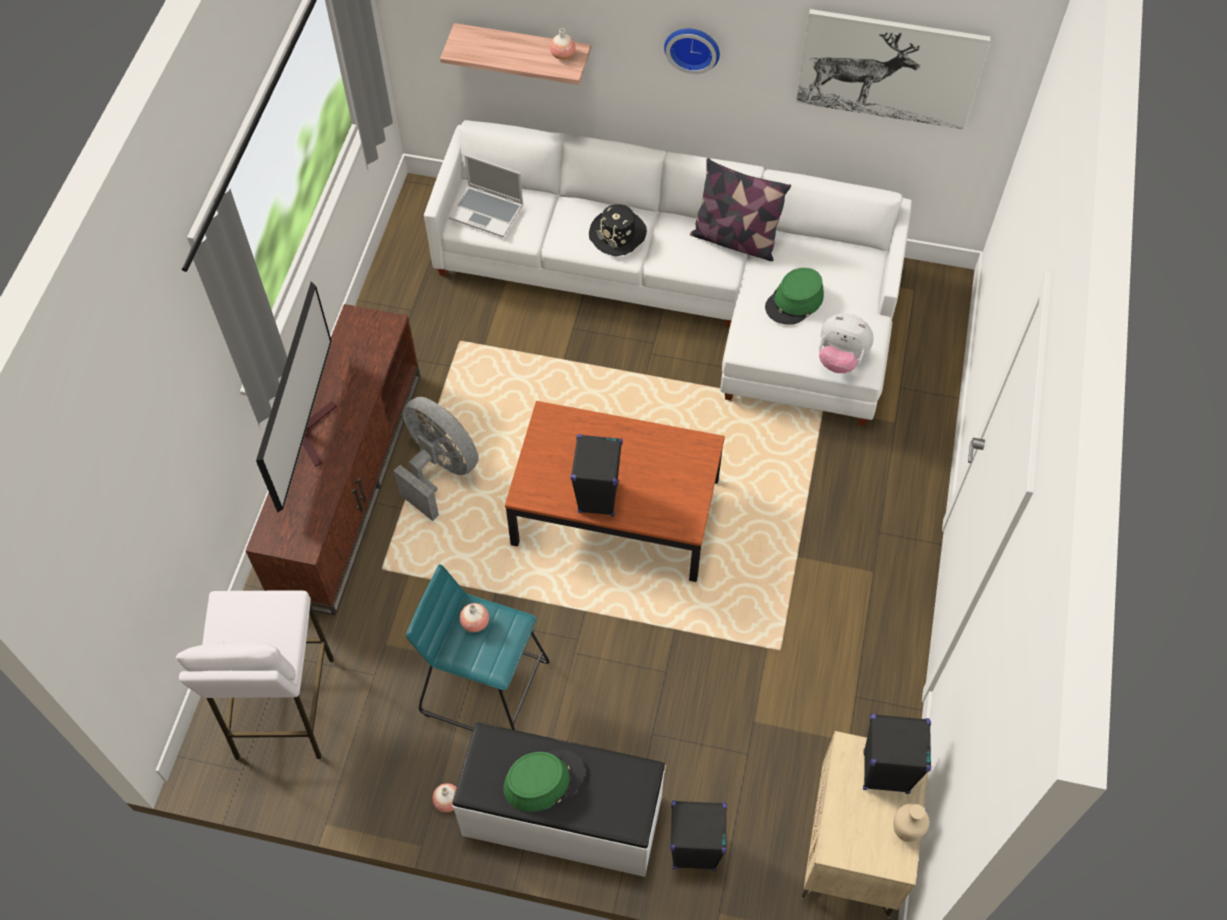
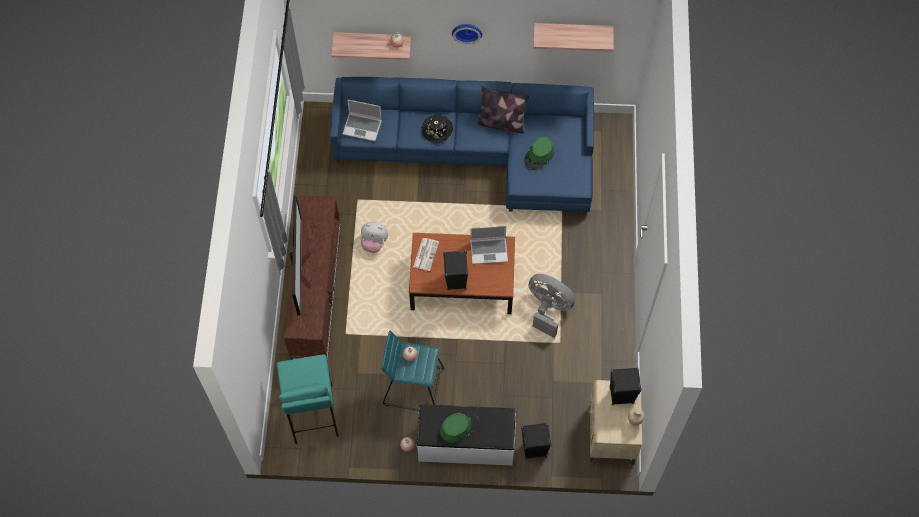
camera: 10 degrees left, 5 degrees up
(283, 708) = (312, 414): white stool -> turquoise stool
(439, 470) = (363, 275): grey fan -> grey fan (548, 308)
(551, 441) = (426, 254): none -> newspaper
(671, 453) = (489, 250): none -> laptop
(688, 290) = (477, 150): white sofa -> blue sofa
(840, 358) = (568, 184): plush toy -> plush toy (374, 243)
(889, 68) = (572, 31): picture -> shelf

